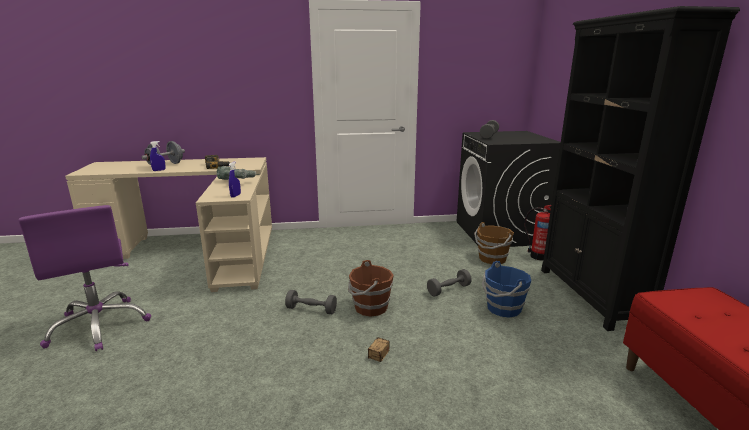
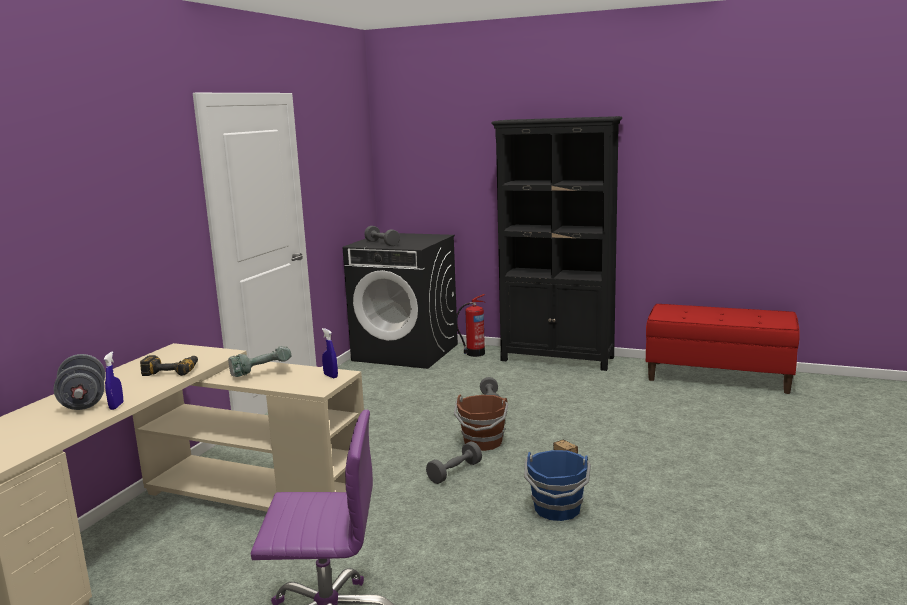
camera: 60 degrees left, 5 degrees down
(492, 259) = (455, 370): brown bucket -> none
(503, 308) = (544, 391): blue bucket -> blue bucket (557, 509)

